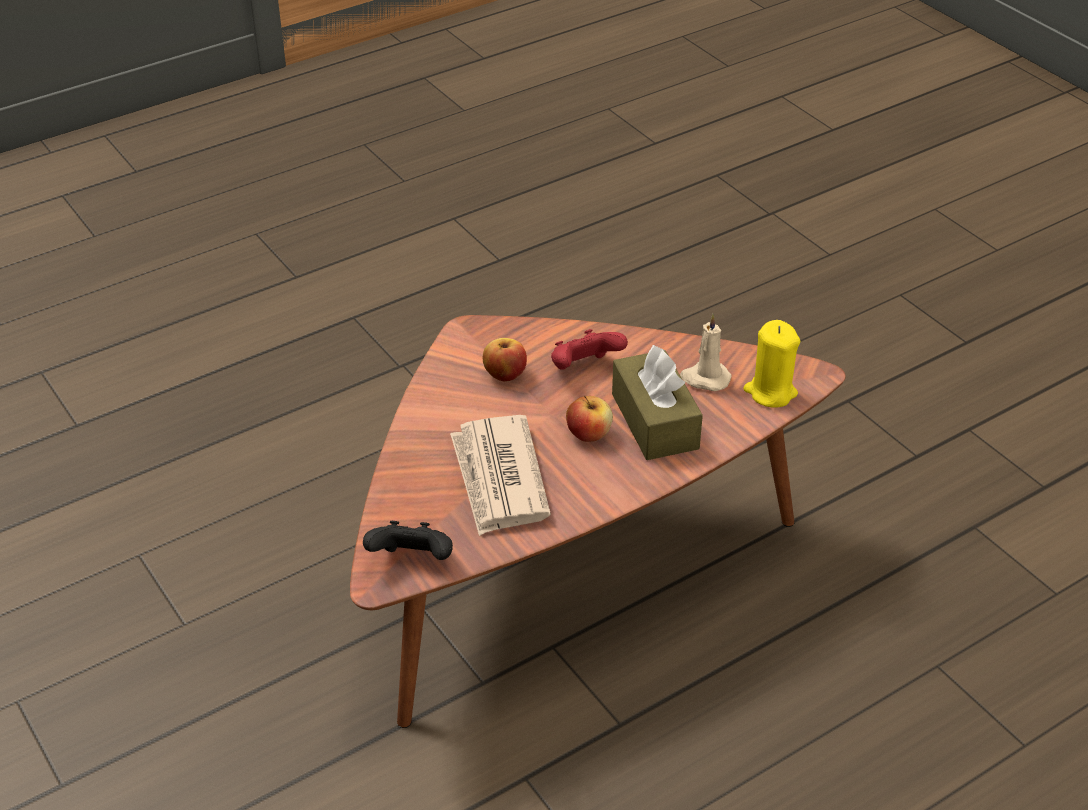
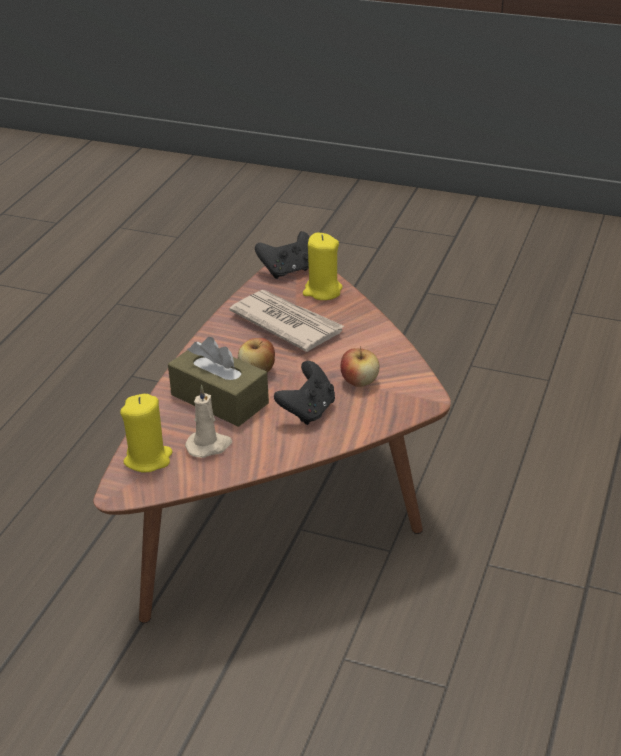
camera: 145 degrees right, 5 degrees down
(410, 504) = (322, 291): none -> yellow candle
(584, 369) = (308, 411): red game controller -> black game controller

